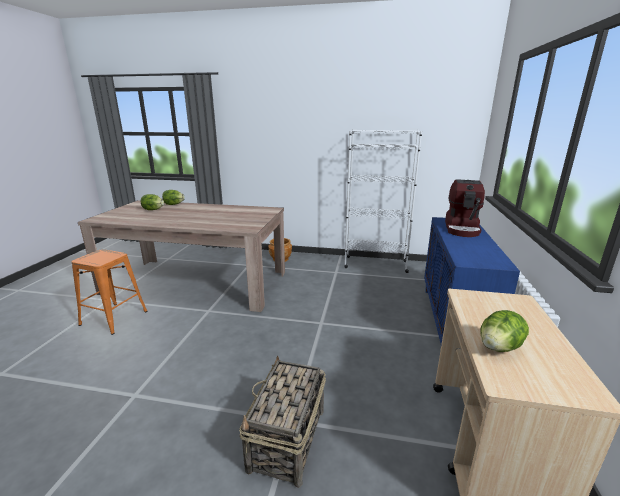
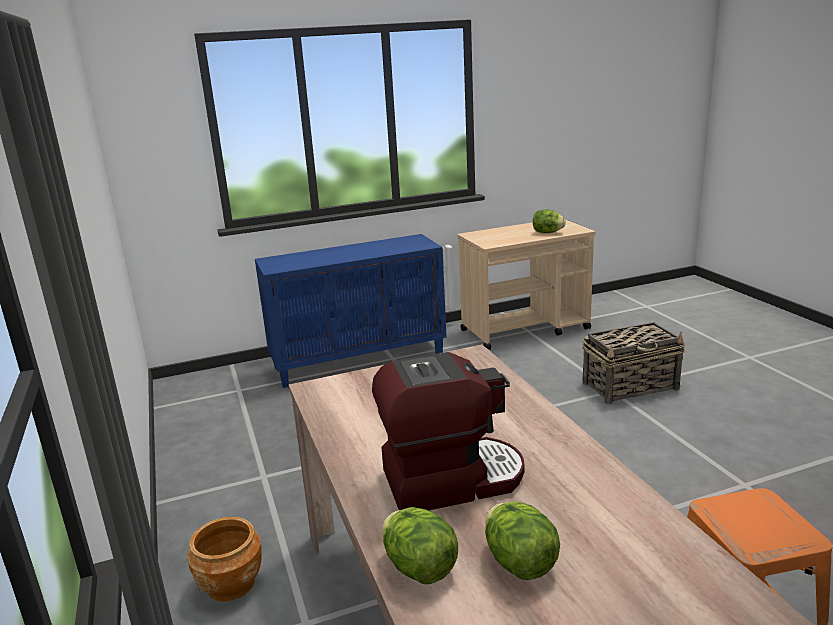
camera: 120 degrees left, 0 degrees up
(375, 264) = (196, 448): white bookcase -> none
(462, 228) = (310, 257): coffee machine -> coffee machine (451, 479)

